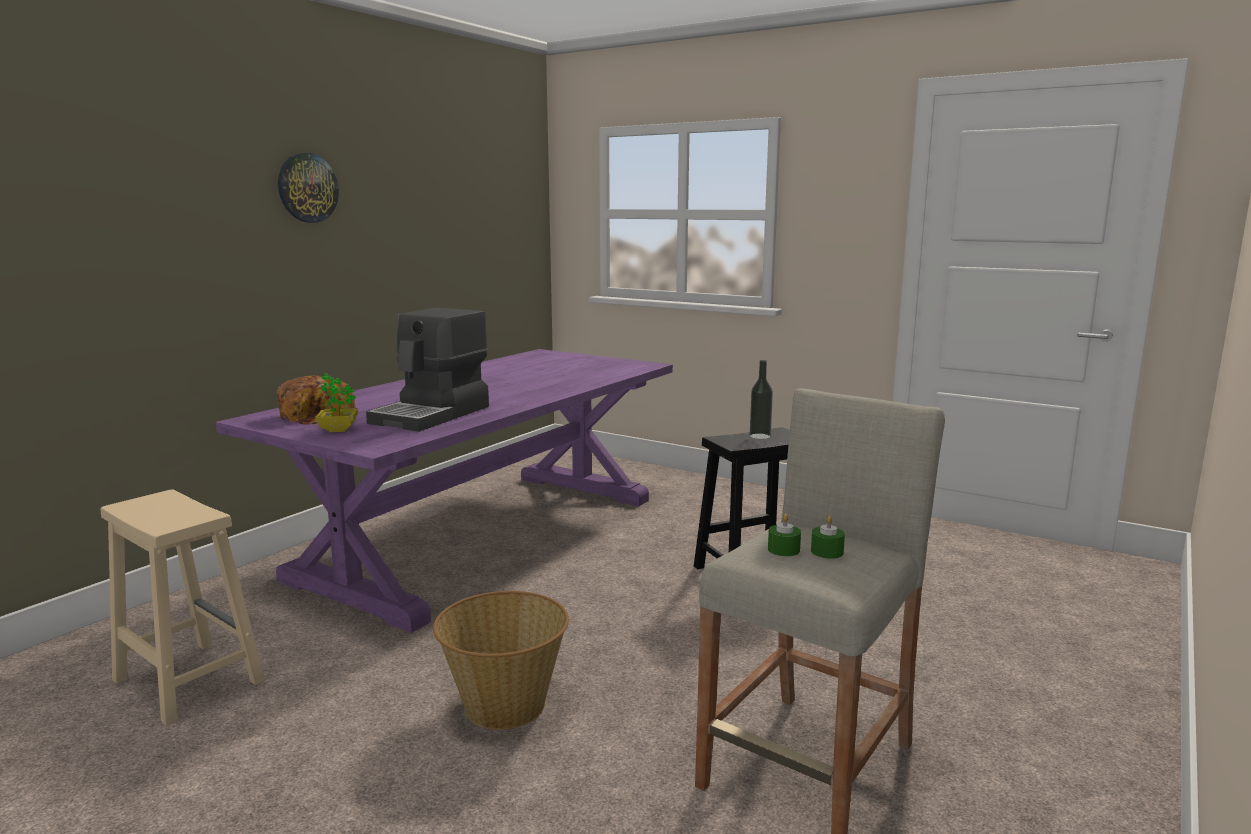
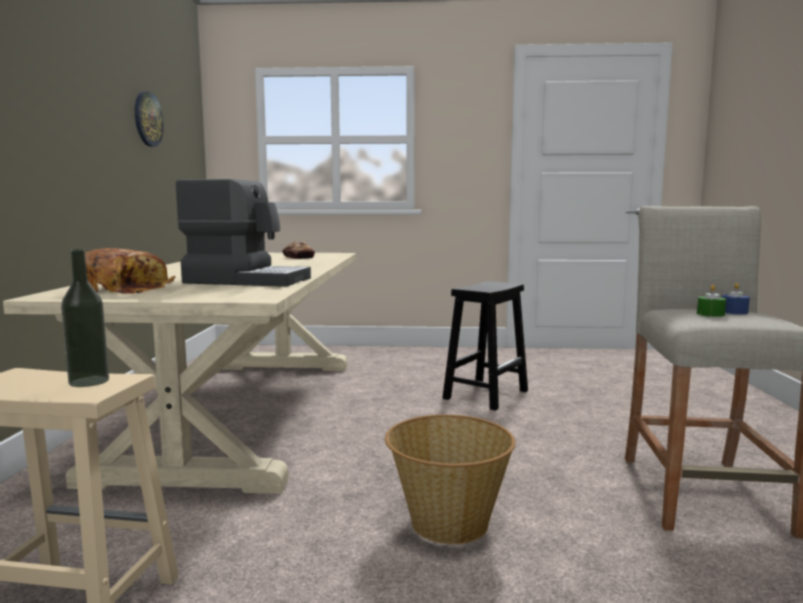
camera: 30 degrees left, 5 degrees down
(307, 188) = (46, 63): wall clock -> wall clock (147, 119)
(338, 430) = (179, 293): potted plant -> none
(433, 414) = (247, 280): coffee machine -> coffee machine turned 75 degrees counterclockwise
(485, 537) = (246, 411): purple dining table -> beige dining table
(584, 369) = (298, 257): none -> bread
(760, 436) = (487, 285): bottle -> bottle (89, 381)
(827, 552) = (734, 312): green candle -> blue candle

